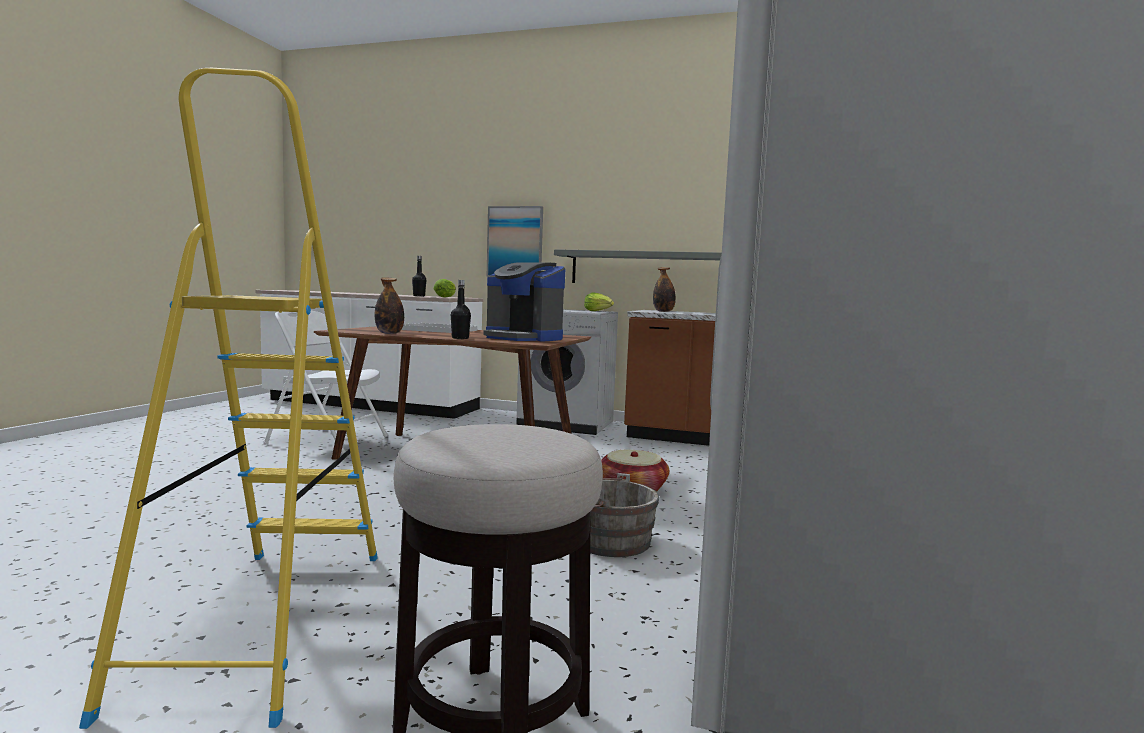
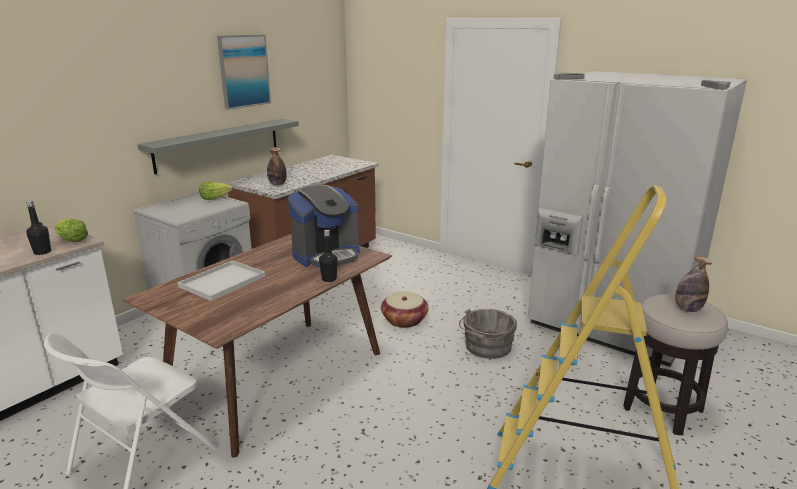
camera: 70 degrees left, 15 degrees up
(389, 333) = (270, 306): bottle -> bottle (687, 309)
(515, 242) = (78, 144): picture -> picture (244, 71)

